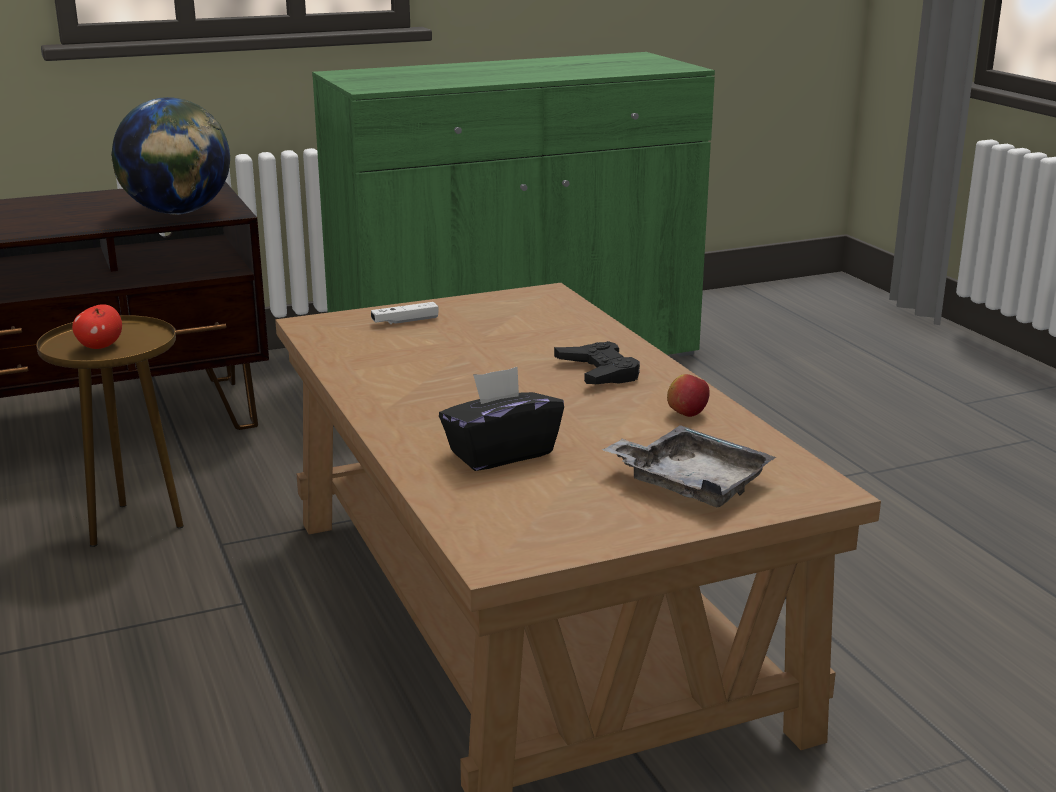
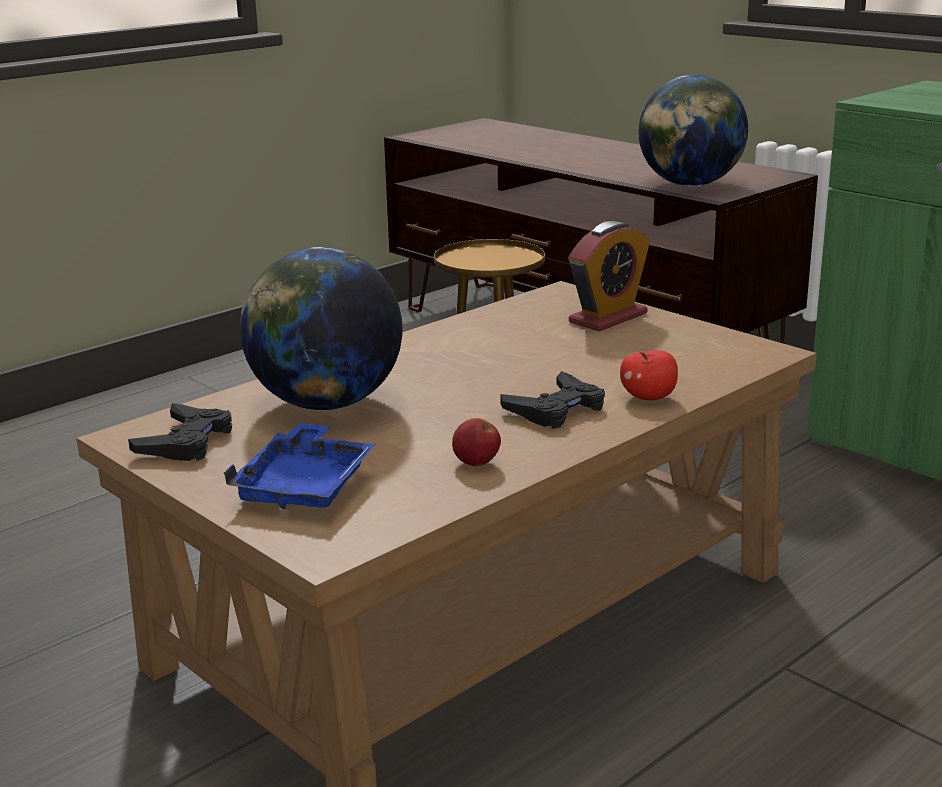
camera: 70 degrees right, 0 degrees up
(100, 346) = (480, 259): apple -> apple (648, 397)
(405, 321) = (608, 318): white game controller -> alarm clock
(501, 453) = (326, 404): black tissue box -> globe
(540, 528) = (186, 442): none -> black game controller
(690, 483) = (306, 486): grey tray -> blue tray

